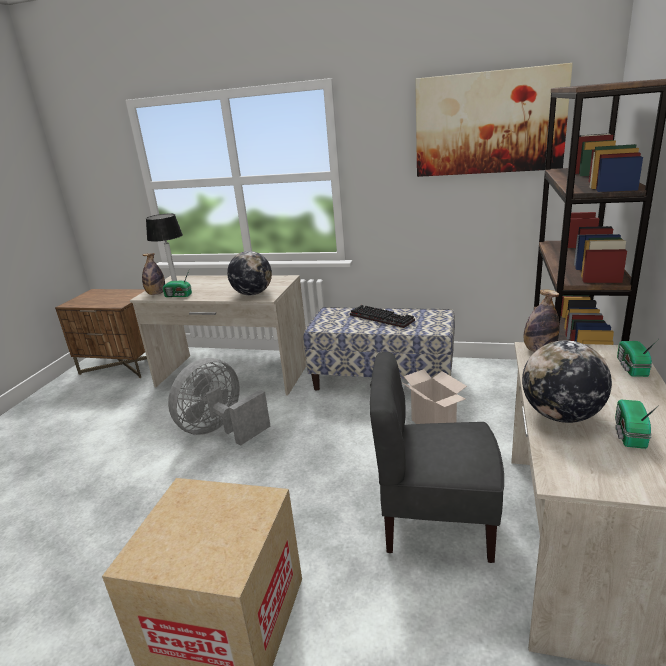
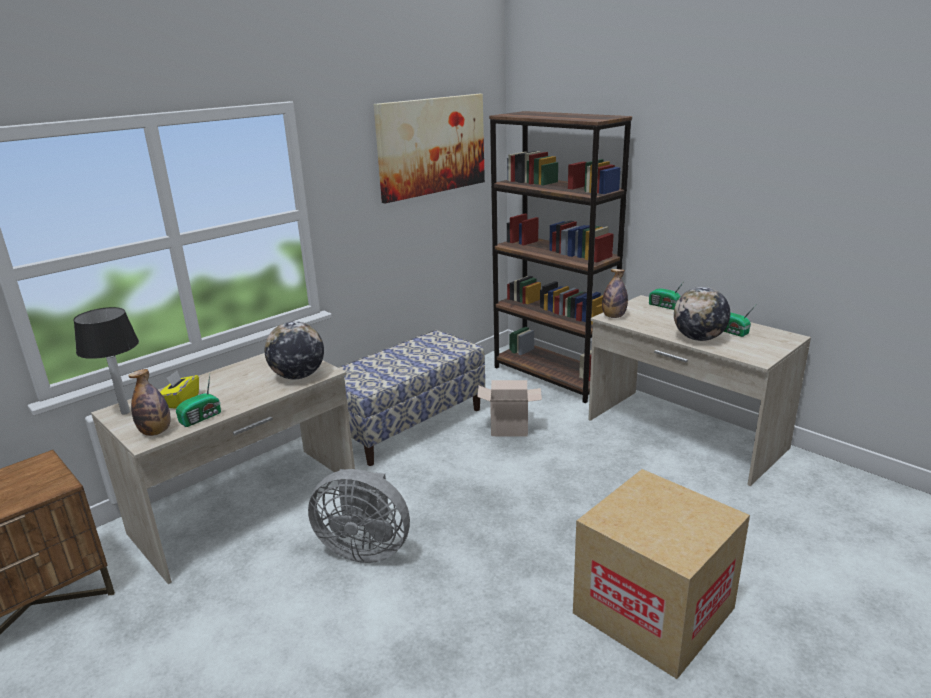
camera: 60 degrees left, 0 degrees up
(195, 284) = (181, 401): none -> yellow tissue box
(221, 430) = (364, 548): grey fan -> grey fan turned 60 degrees counterclockwise
(383, 318) = (402, 357): keyboard -> none
(436, 522) = (623, 474): grey chair -> none

